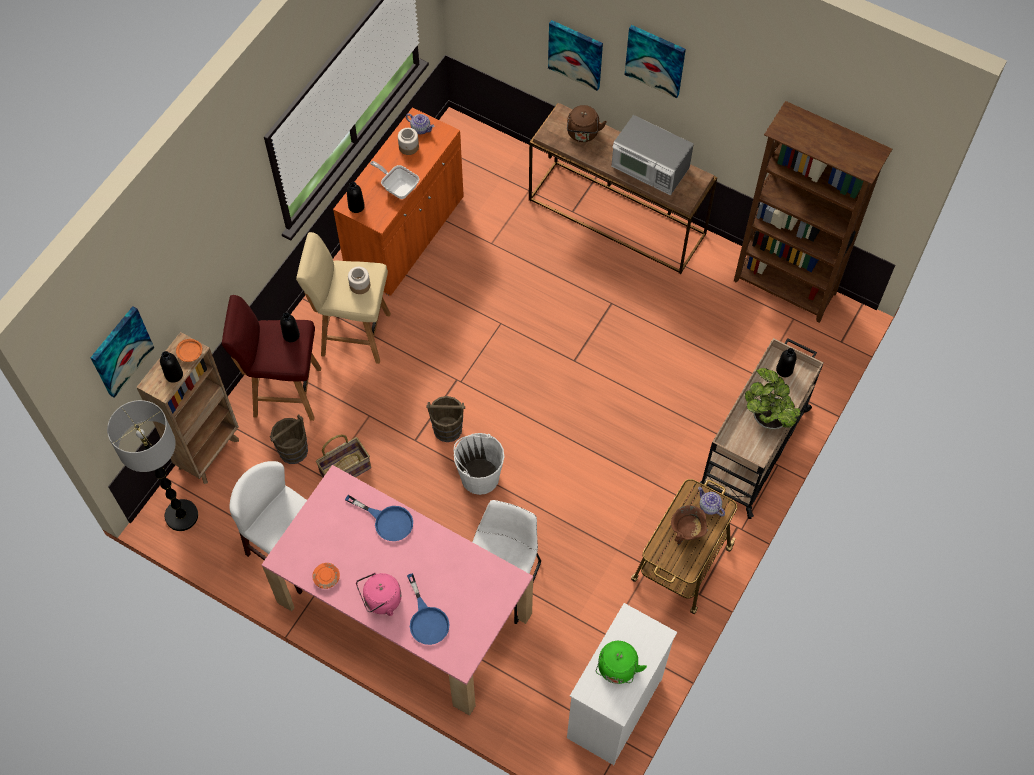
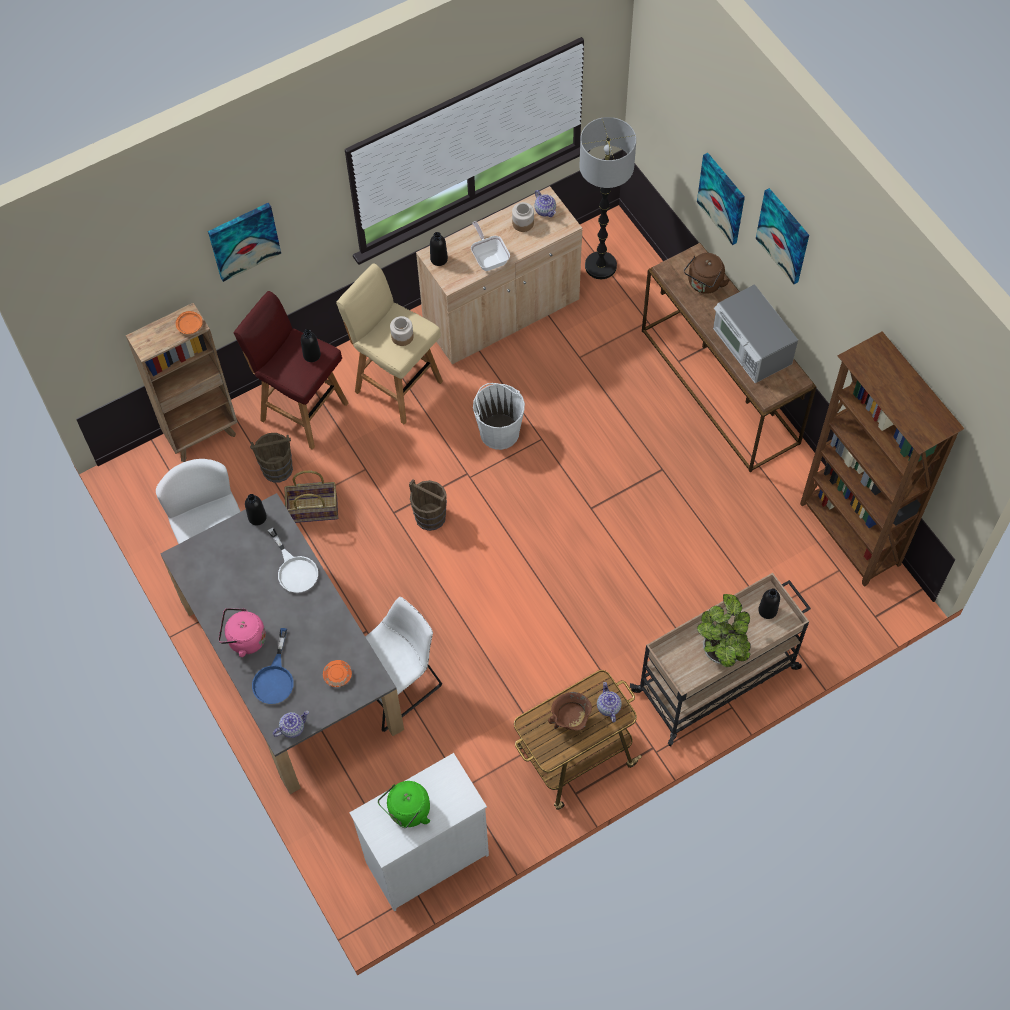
camera: 30 degrees right, 0 degrees up
(121, 351) = (114, 293): picture -> picture (244, 240)
(174, 375) = (164, 339): black bottle -> black bottle (257, 517)
(181, 515) = (145, 481): floor lamp -> floor lamp (600, 266)
(326, 577) = (209, 594): orange plate -> orange plate (338, 676)
(387, 521) = (294, 569): blue frying pan -> white frying pan
(404, 607) = (291, 664): pink dining table -> grey dining table
(405, 235) = (501, 312): orange cabinet -> beige cabinet
(467, 653) = (292, 728): none -> teapot
(479, 476) = (433, 576): white bucket -> white bucket (499, 432)

